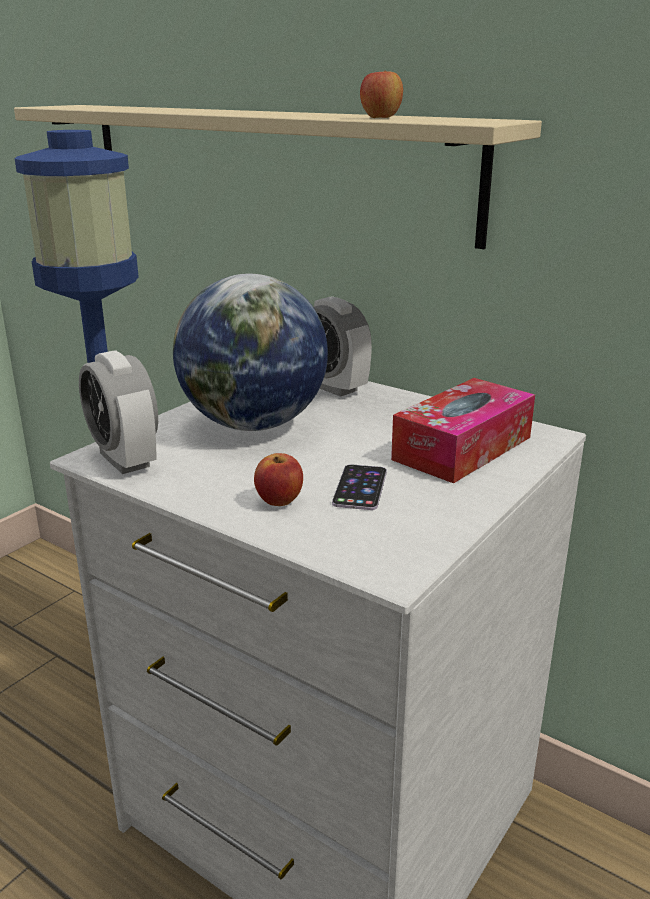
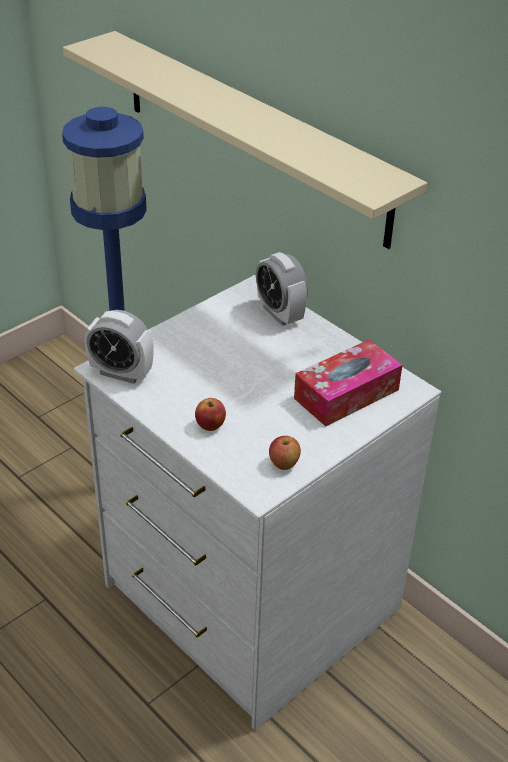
camera: 10 degrees right, 15 degrees up
(124, 459) = (121, 373): alarm clock -> alarm clock turned 45 degrees counterclockwise
(253, 424) = (211, 349): globe -> none
(360, 487) = (264, 421): phone -> none
(380, 118) = (315, 161): apple -> apple (283, 464)

